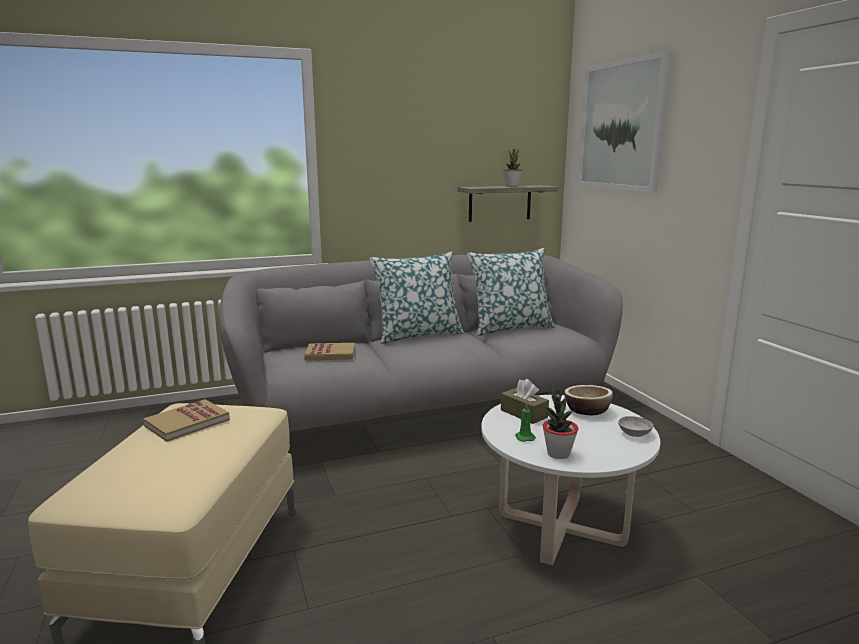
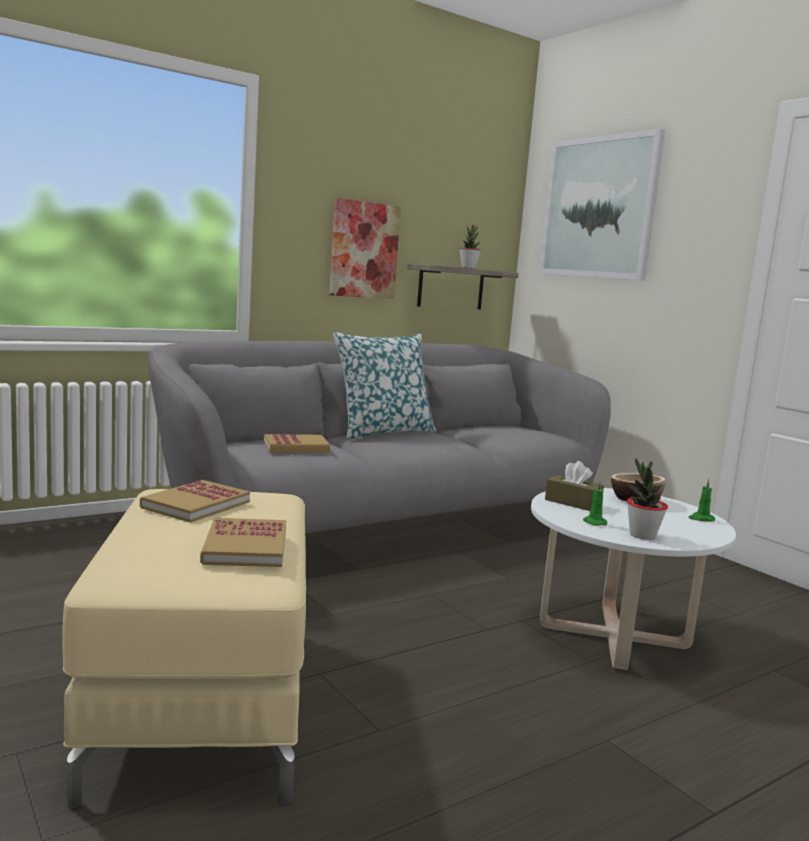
camera: 15 degrees left, 5 degrees down
(184, 469) = (245, 547): none -> book
(416, 180) = (364, 250): none -> picture
(510, 328) = (482, 428): pillow -> none
(634, 434) = (701, 519): grey bowl -> green candle

